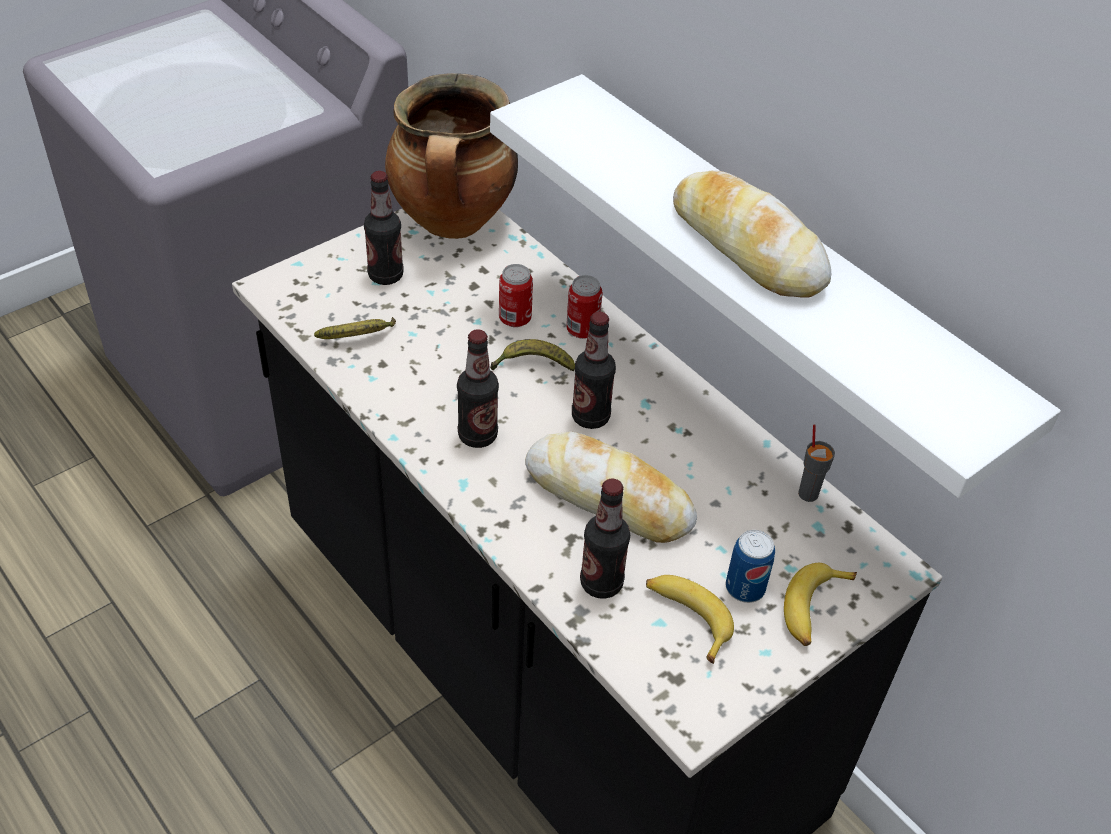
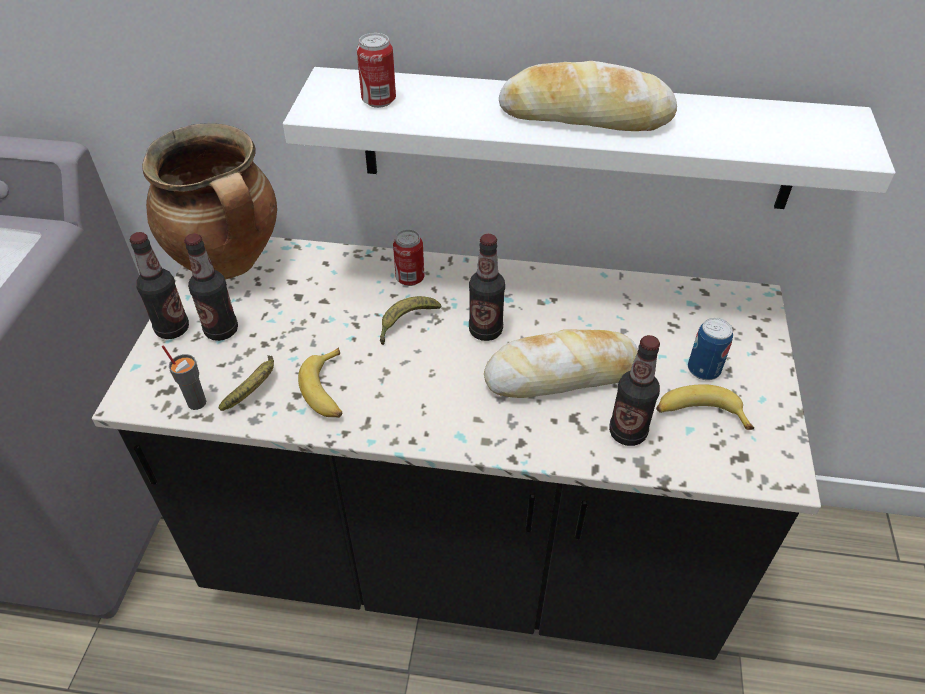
camera: 40 degrees left, 0 degrees up
(477, 435) = (429, 396): bottle -> bottle (172, 329)
(515, 319) = (355, 300): can -> can (379, 101)
(808, 493) = (661, 288): grey cup -> grey cup (196, 402)
(814, 610) = (751, 353): banana -> banana (328, 390)

